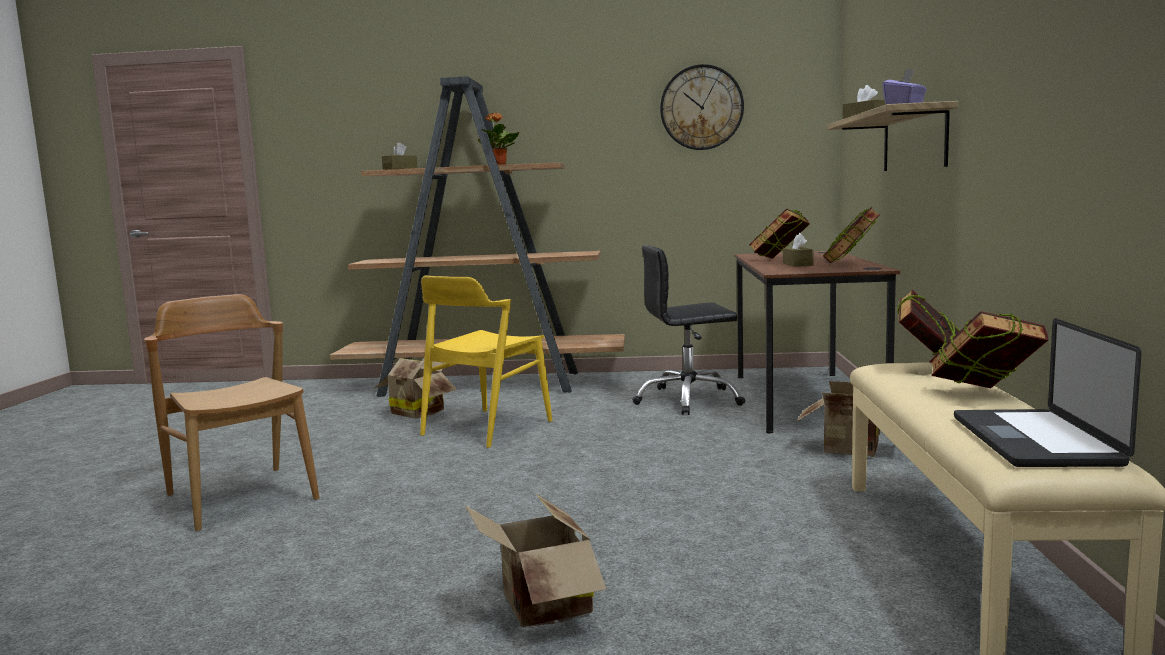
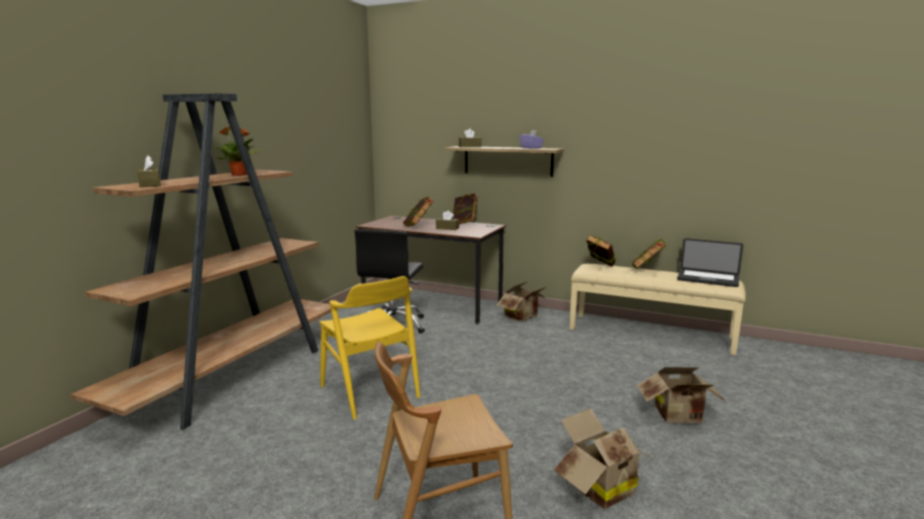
camera: 70 degrees left, 5 degrees up
(419, 412) = (280, 413): cardboard box -> cardboard box (598, 488)
(701, 107) = (318, 125): wall clock -> none

